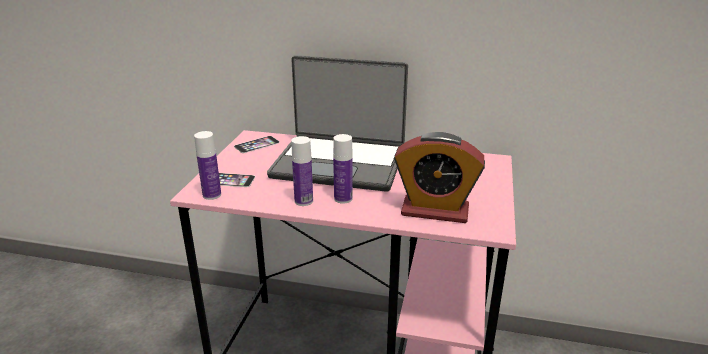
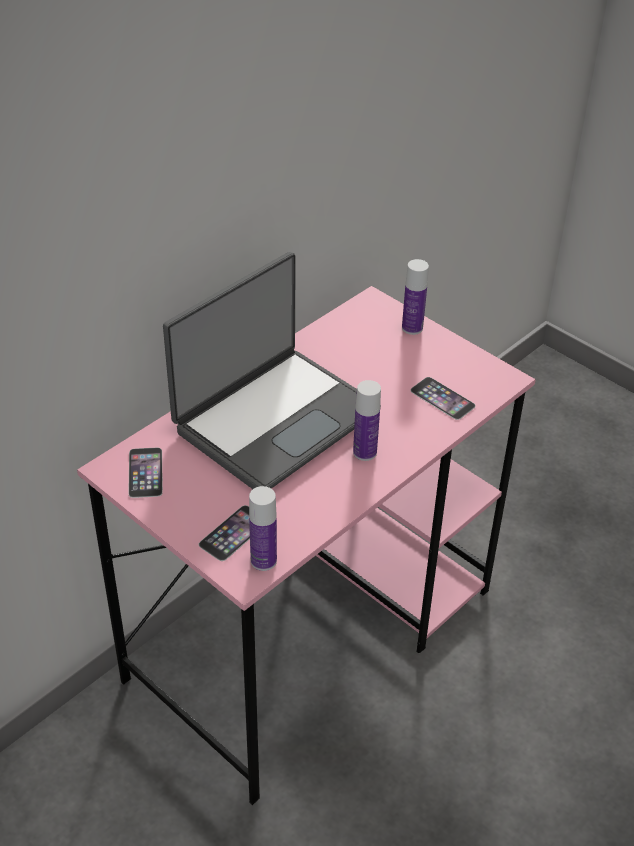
camera: 60 degrees left, 15 degrees up
(303, 201) = (345, 485): bottle -> bottle (412, 328)
(435, 210) = (442, 398): alarm clock -> phone

